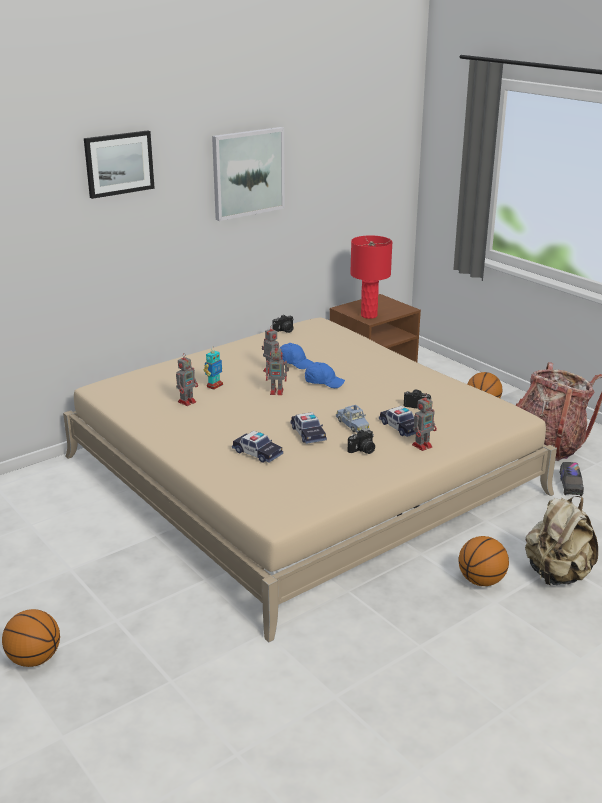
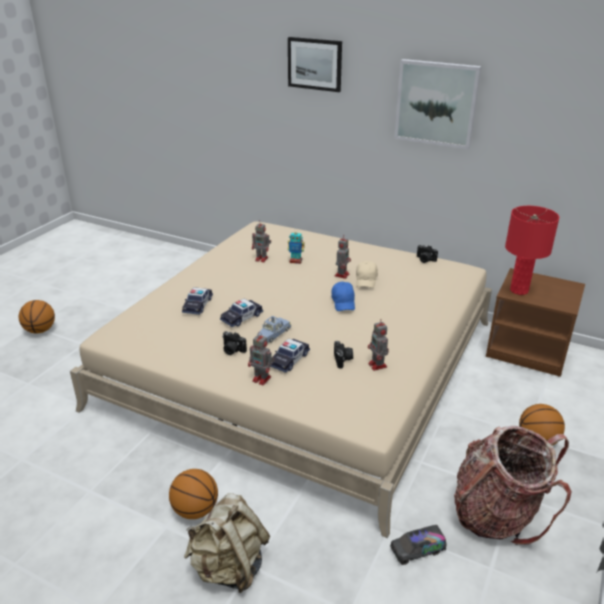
camera: 65 degrees right, 5 degrees up
(277, 392) = (306, 287): toy robot -> toy robot (378, 366)
(295, 363) = (366, 280): blue cap -> beige cap

